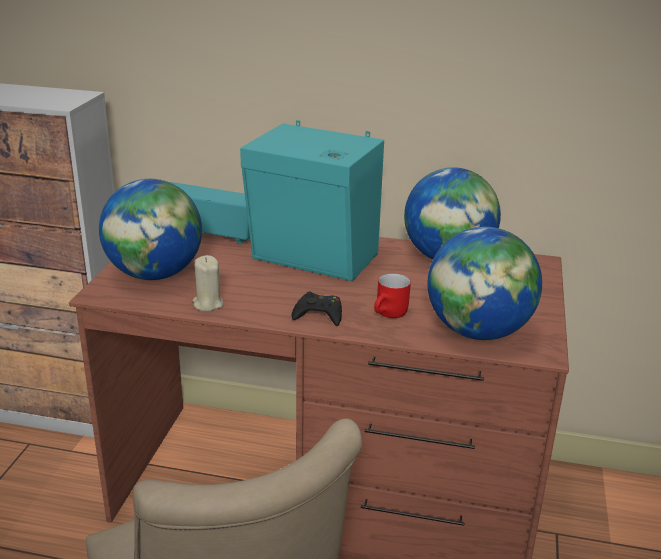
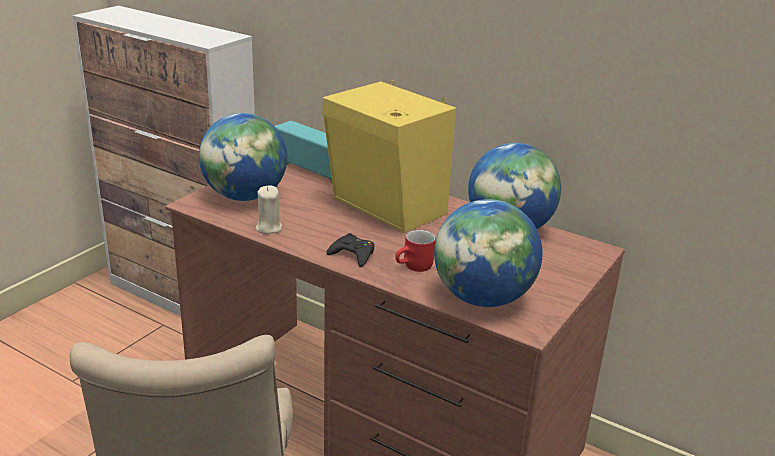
camera: 20 degrees right, 0 degrees up
(315, 259) = (387, 208): turquoise speaker -> yellow speaker

